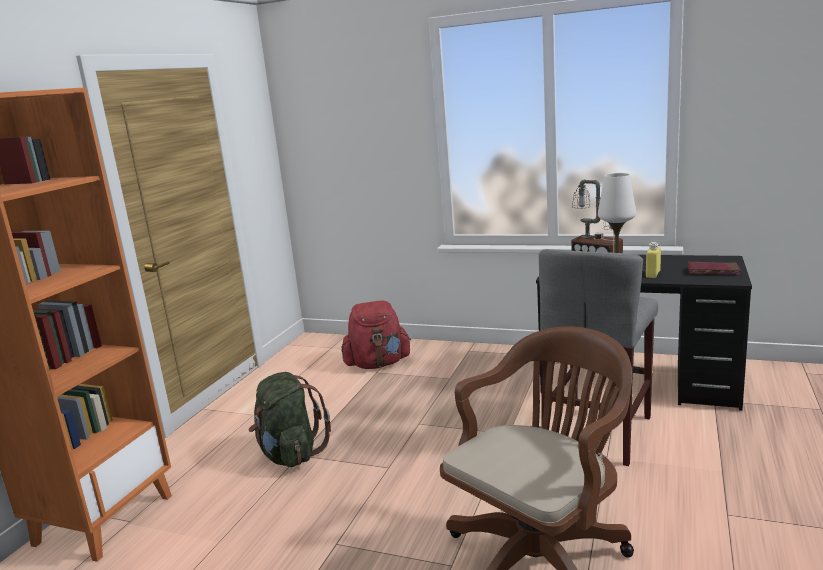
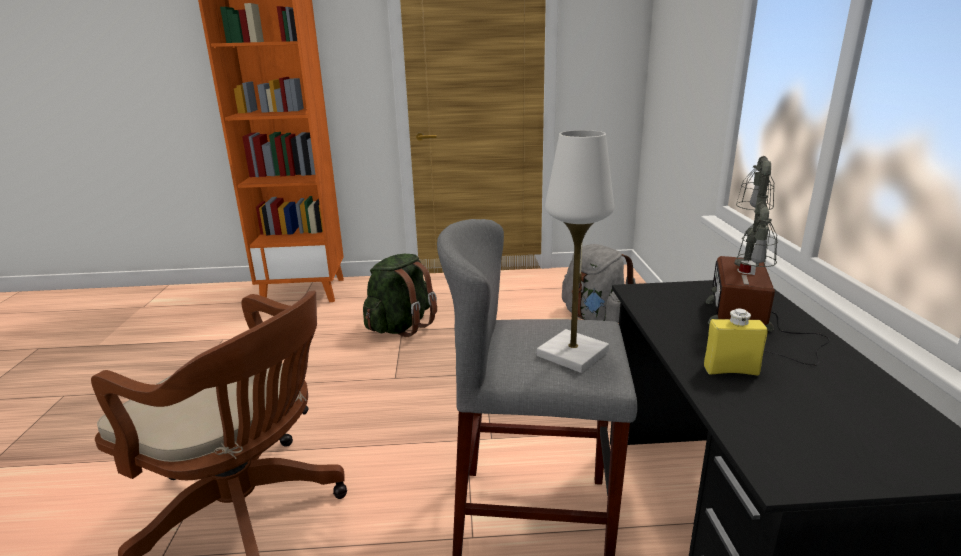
camera: 65 degrees right, 5 degrees up
(378, 364) = (595, 317): red backpack -> grey backpack
(713, 271) = (830, 441): red book -> none

